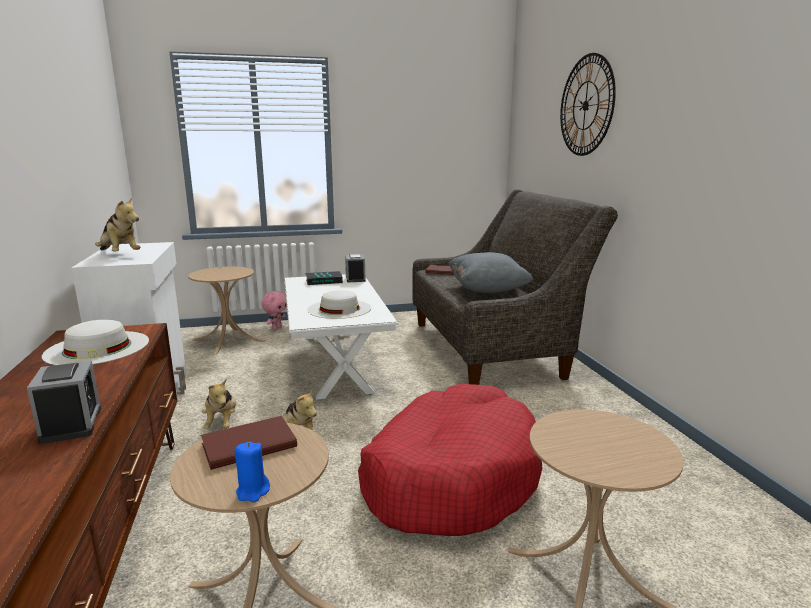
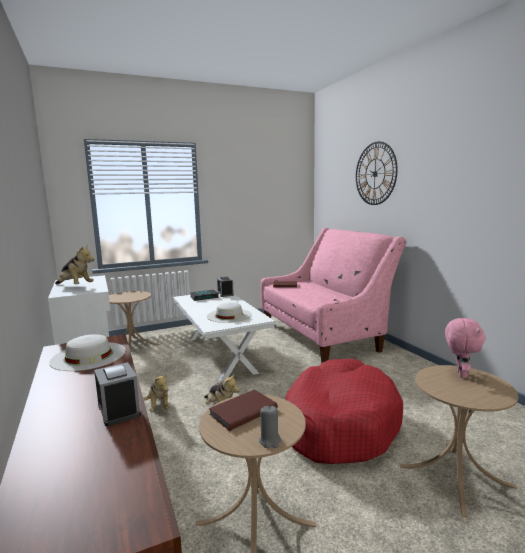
camera: 10 degrees left, 5 degrees down
(253, 491) = (270, 441): blue candle -> grey candle
(276, 327) = (164, 334): pink plush toy -> pink plush toy (460, 374)
(487, 290) = (322, 295): grey pillow -> none
(493, 348) = (324, 335): grey sofa -> pink sofa

